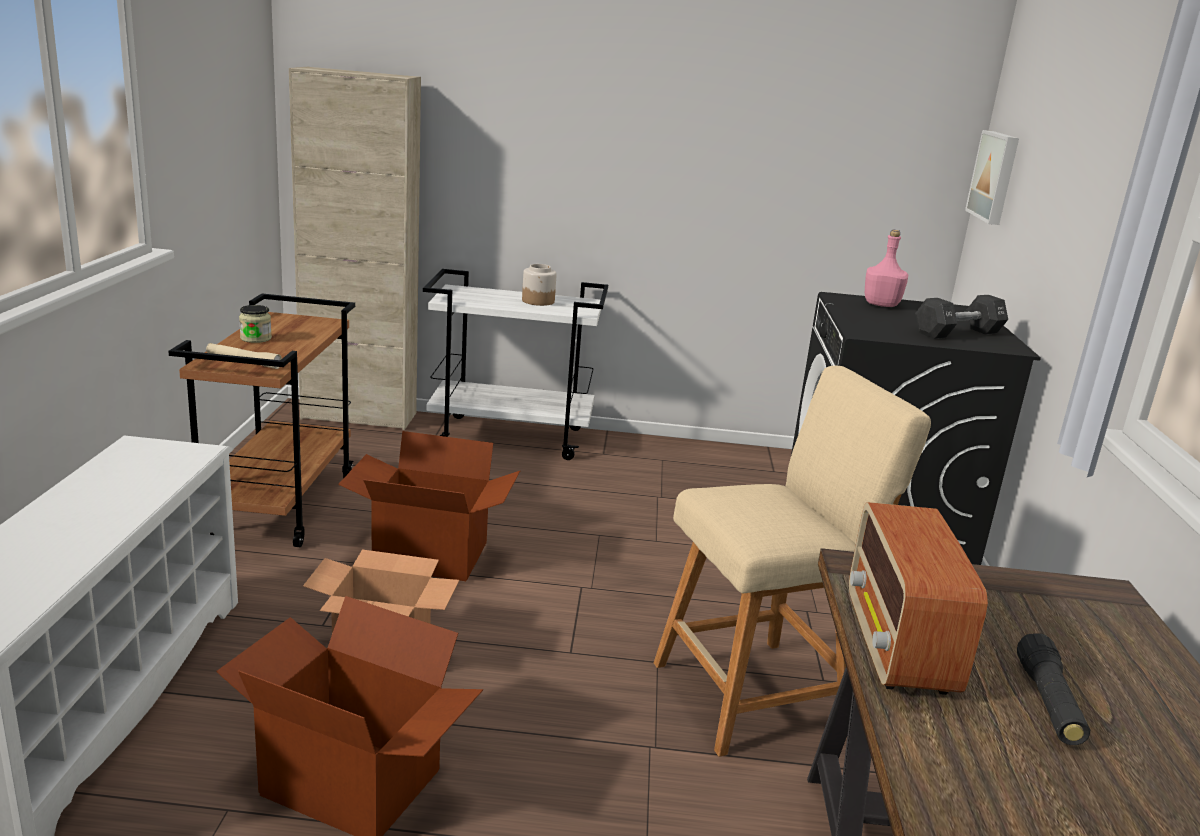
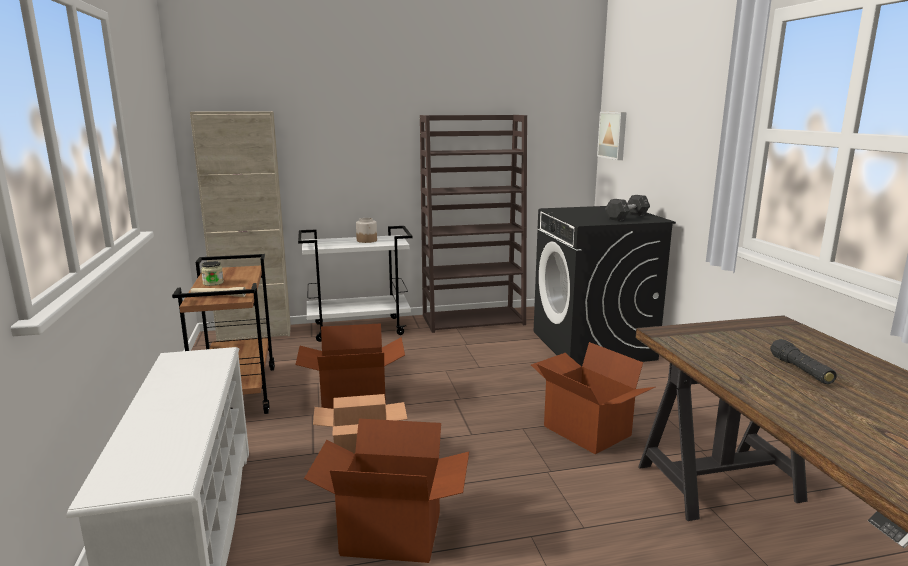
camera: 15 degrees left, 5 degrees down
(699, 456) = (474, 320): none -> brown bookcase
(758, 693) = (585, 431): beige stool -> cardboard box
(880, 304) = (575, 210): pink bottle -> none
(898, 646) = (714, 361): radio -> none

